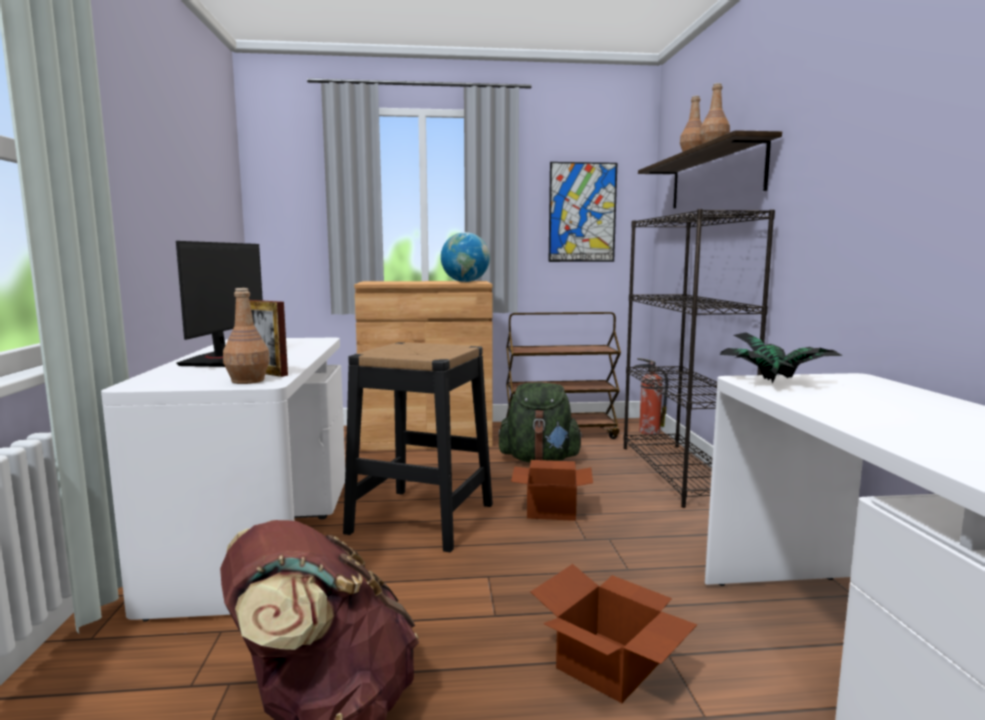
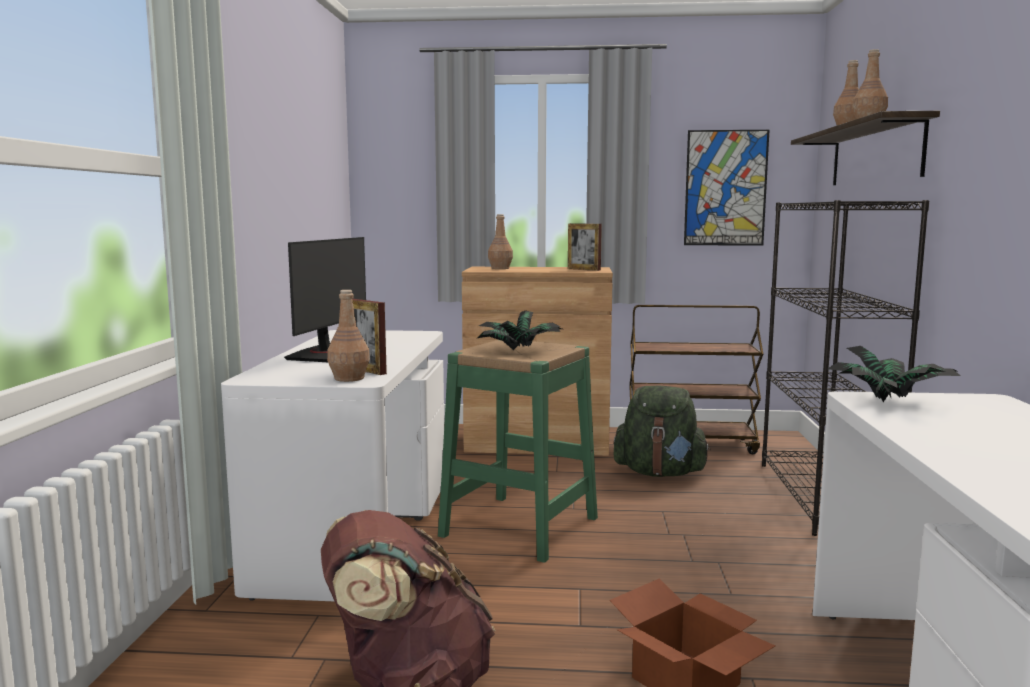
camera: 10 degrees right, 0 degrees up
(389, 282) = (500, 268): none -> brown bottle
(419, 351) = (520, 350): none -> potted plant
(422, 518) = (520, 526): black stool -> green stool
(465, 282) = (584, 269): globe -> picture frame
(552, 509) = (662, 527): cardboard box -> none
(648, 432) = (797, 448): fire extinguisher -> none

